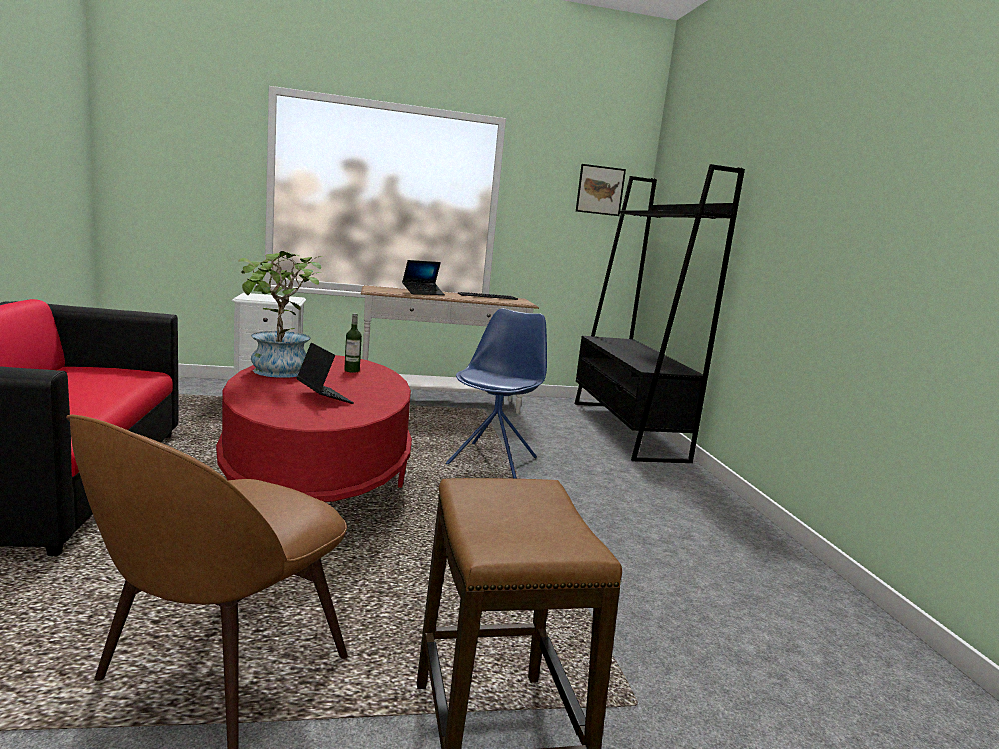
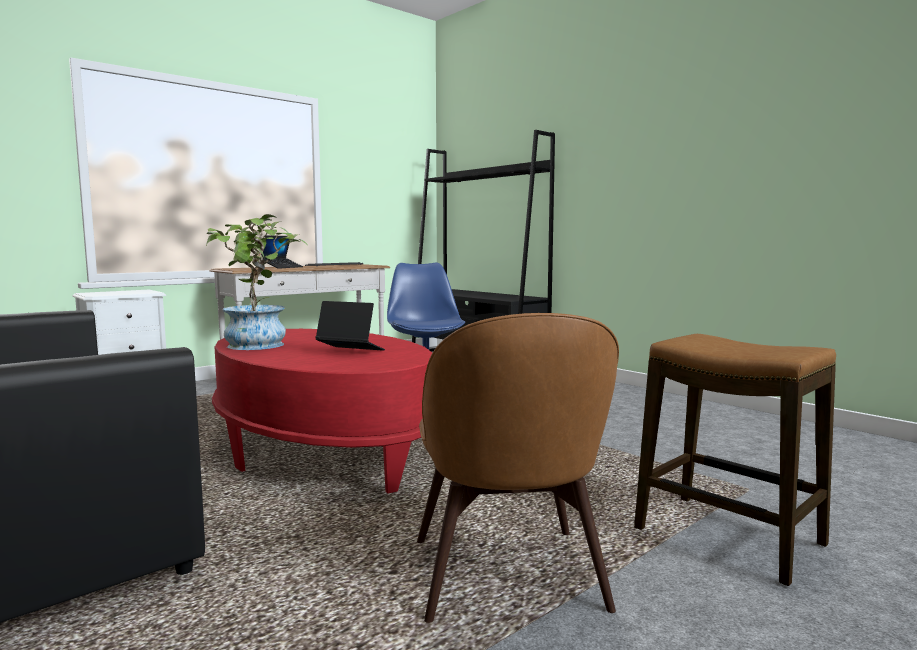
camera: 30 degrees left, 5 degrees down
(352, 370) = (312, 335): bottle -> none
(600, 190) = (400, 163): picture -> none

